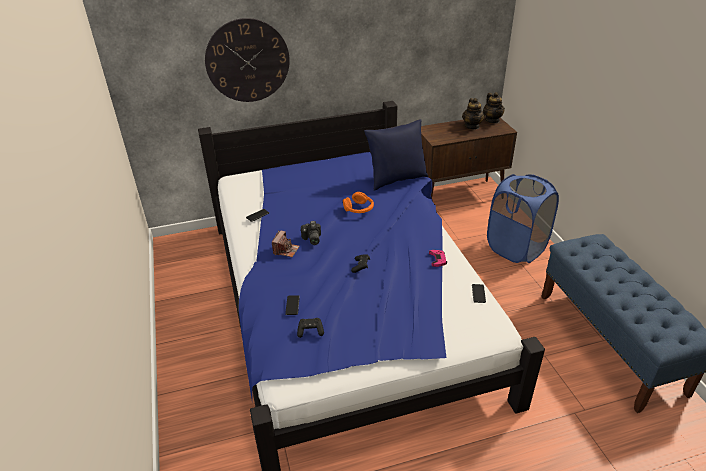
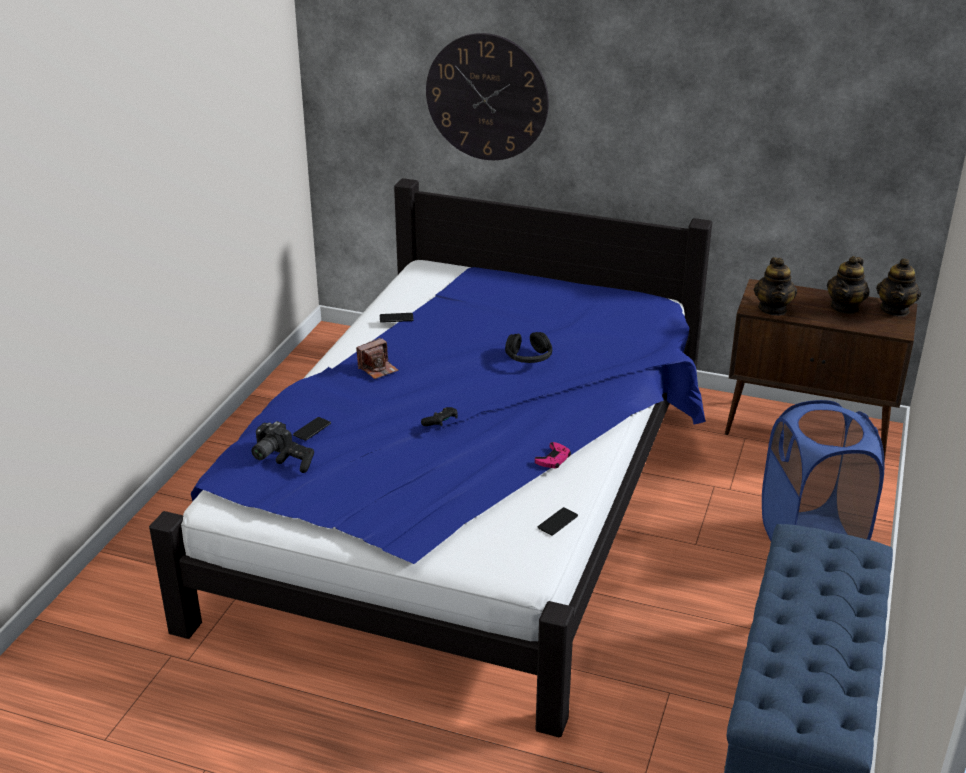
camera: 35 degrees right, 5 degrees down
(311, 239) = (423, 369): camera -> camera (267, 450)
(359, 209) = (528, 358): orange headphones -> black headphones
(396, 179) = (634, 342): blue pillow -> none
(445, 138) = (773, 309): none -> teapot

